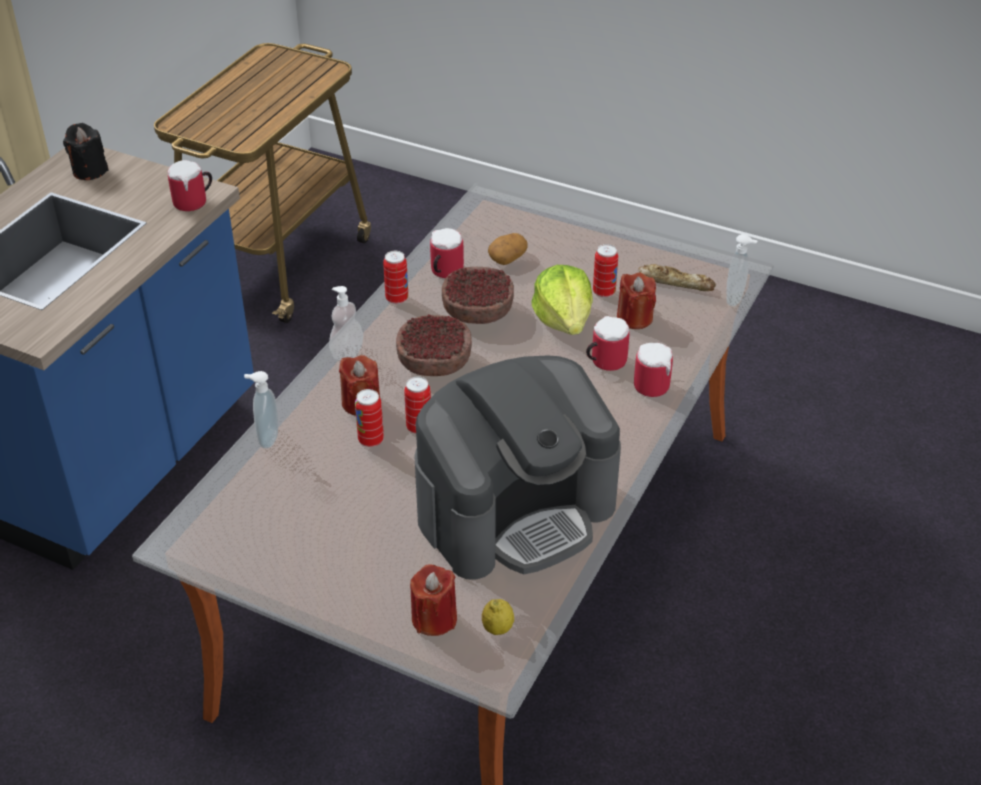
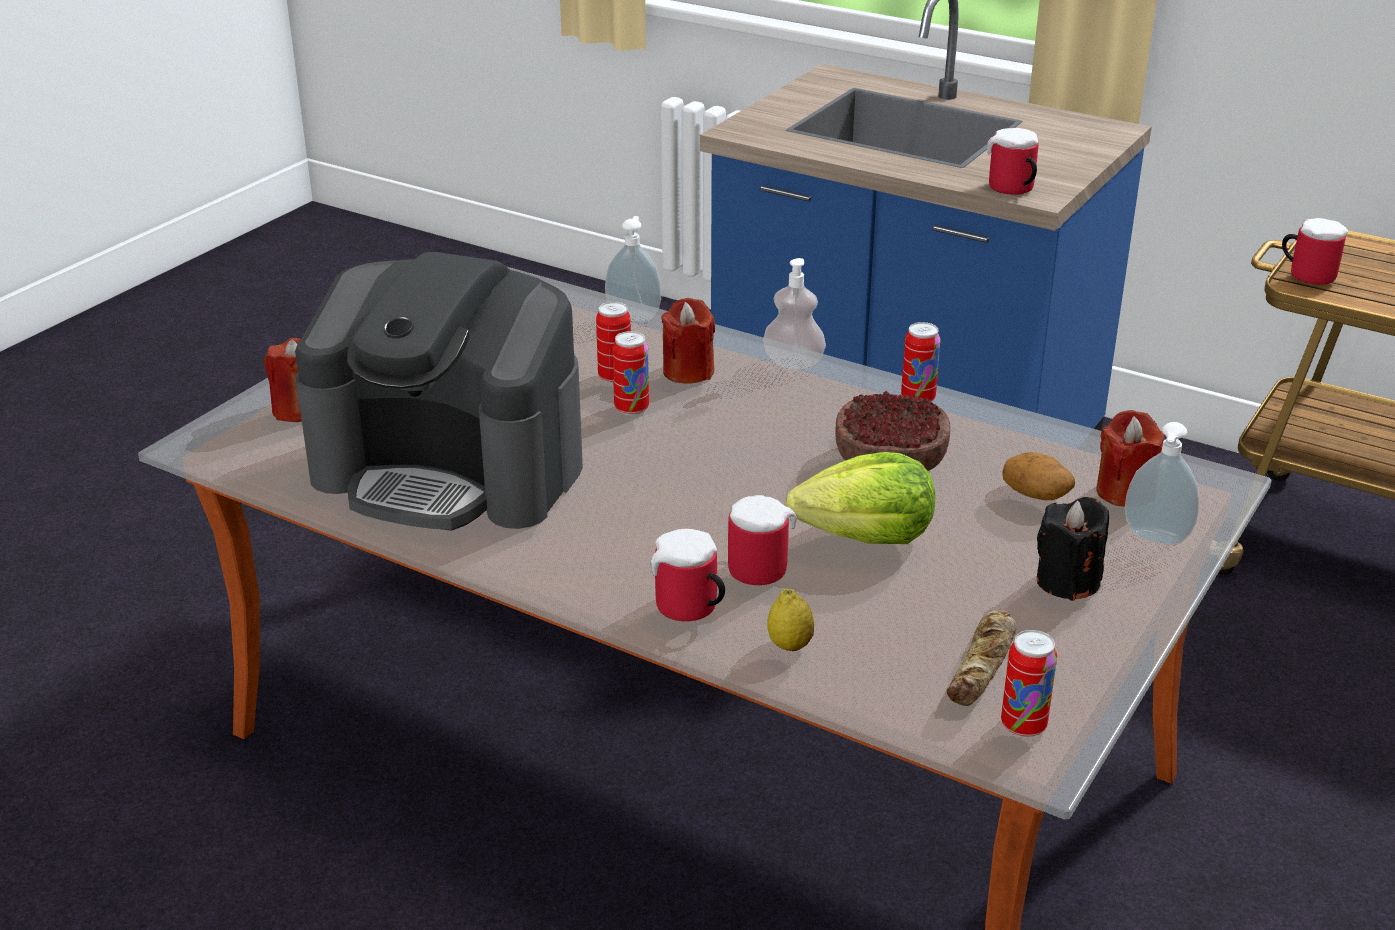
camera: 95 degrees right, 10 degrees down
(90, 171) = (1075, 135): black candle -> black candle (1068, 581)
(433, 362) = (768, 423): bowl -> none
(443, 272) = (990, 437): mug -> mug (1307, 274)
(497, 628) = (261, 447): lemon -> lemon (789, 645)
(516, 510) = (451, 470): coffee machine -> coffee machine turned 45 degrees counterclockwise
(604, 292) = (946, 581): can -> can (1023, 725)
(634, 318) = (871, 607): red candle -> red candle (1125, 492)
(736, 299) = (932, 735): soap dispenser -> soap dispenser (1155, 540)

